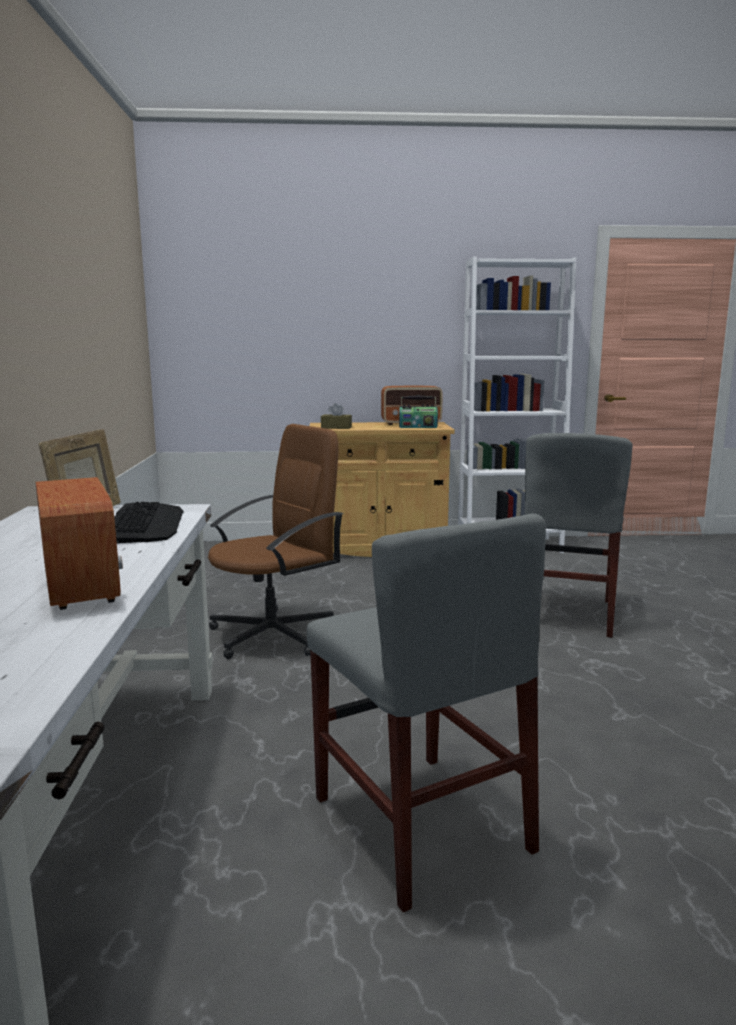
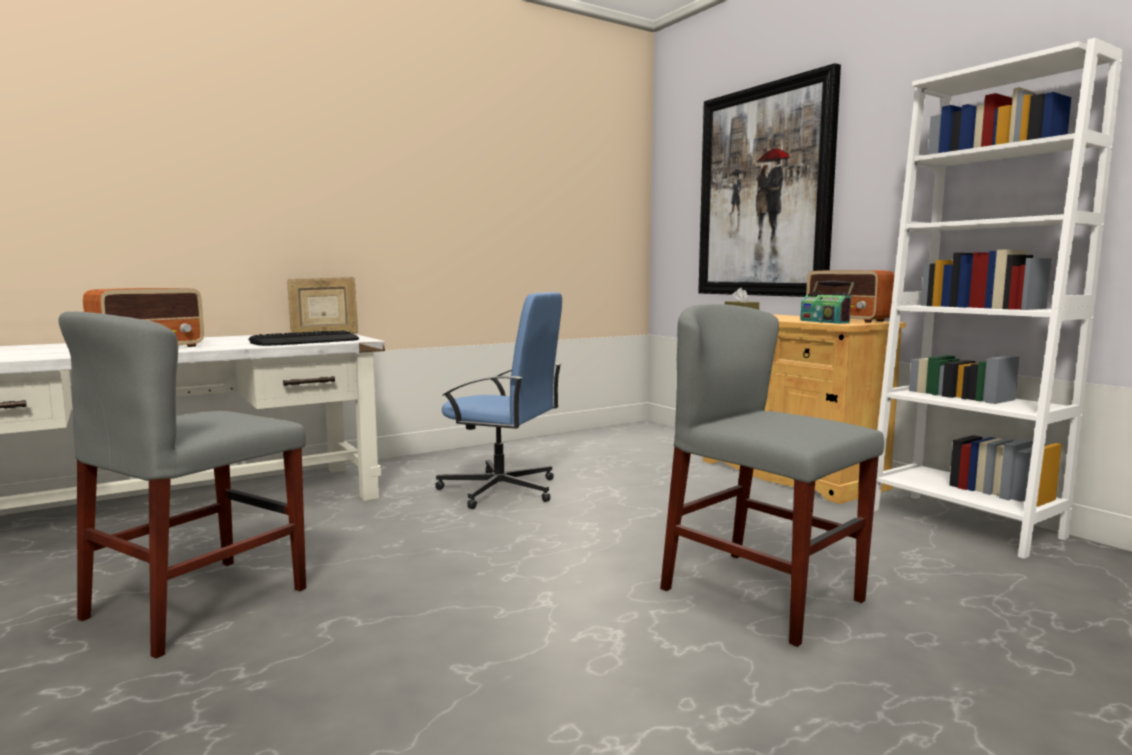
camera: 60 degrees right, 5 degrees down
(274, 634) = (501, 490): brown office chair -> blue office chair
(304, 316) = (764, 192): none -> picture
(567, 613) = (761, 594): grey chair -> grey chair turned 60 degrees clockwise

